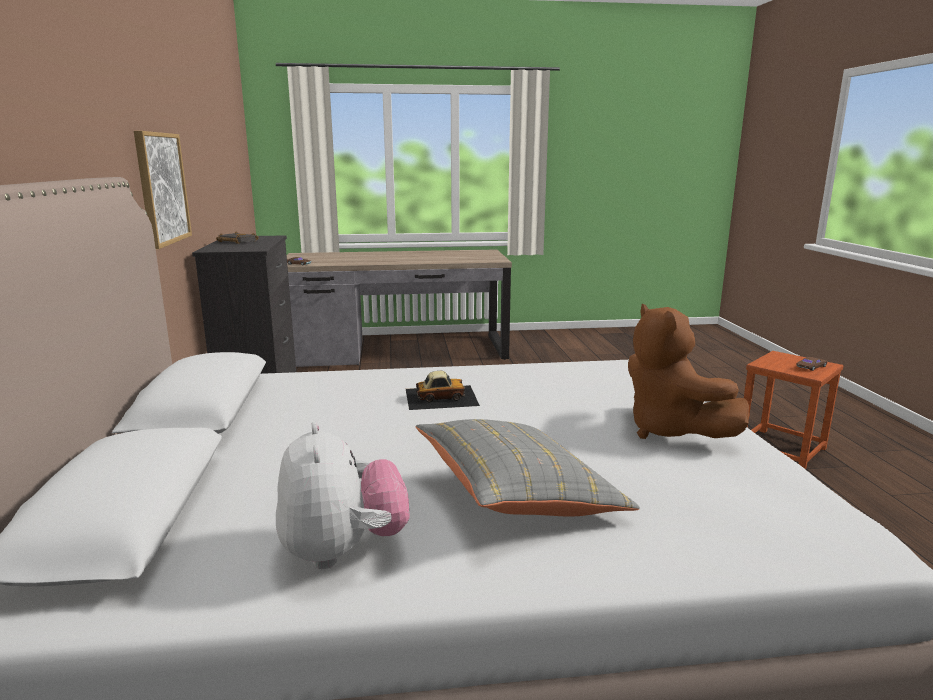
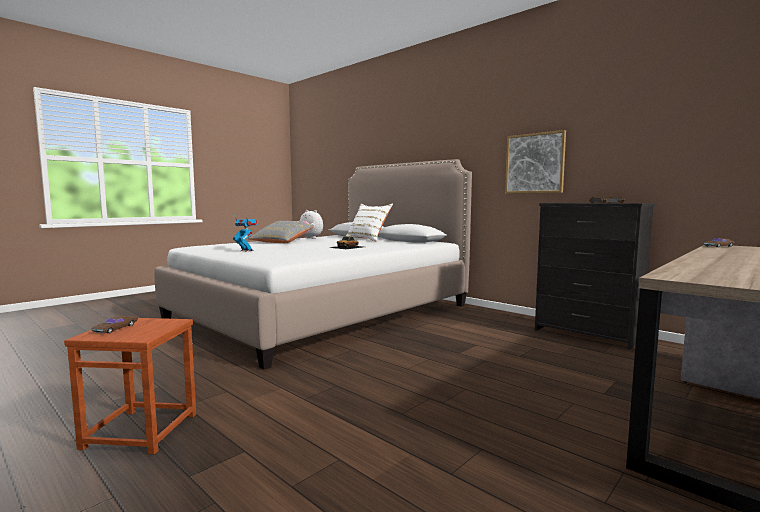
camera: 140 degrees right, 10 degrees down
(225, 460) = (368, 239): none -> white pillow
(670, 430) = (246, 250): brown plush toy -> toy robot

